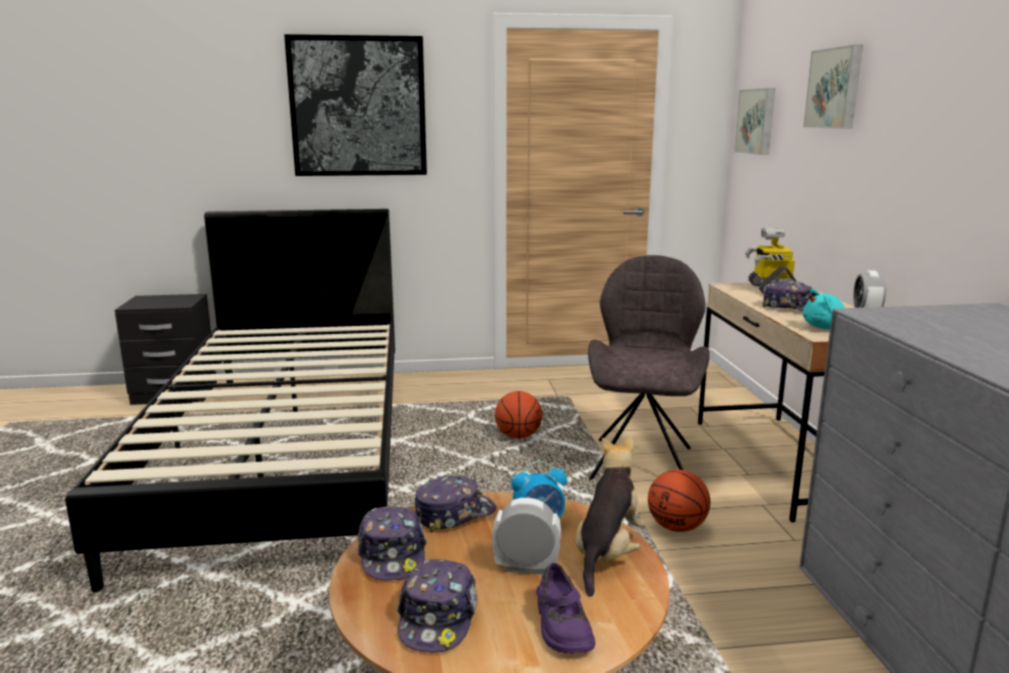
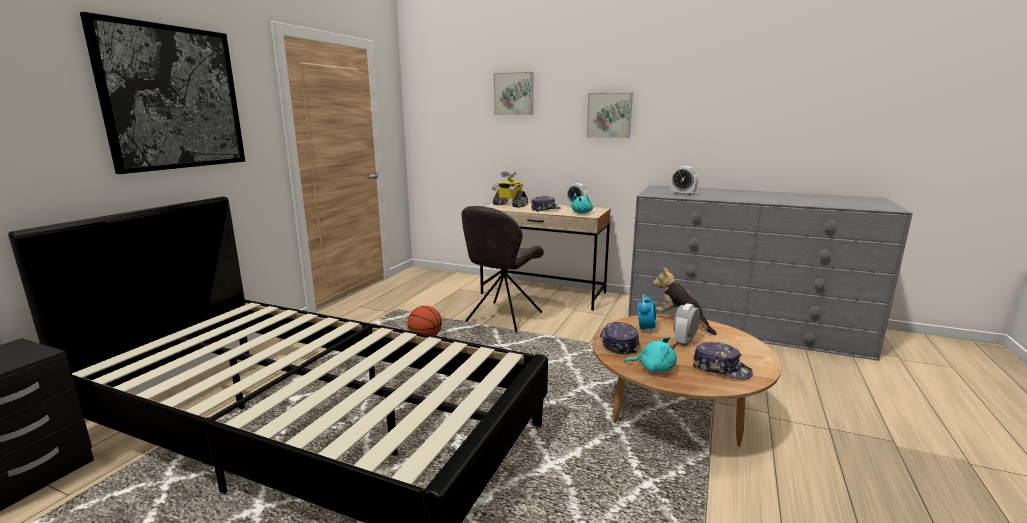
camera: 60 degrees left, 0 degrees up
(392, 555) = (653, 368): cap -> turquoise plush toy
(561, 626) = (736, 345): purple shoe -> none
(642, 461) = (502, 318): grey chair -> grey chair turned 105 degrees counterclockwise
(677, 527) = (574, 332): basketball -> none
(757, 121) = (437, 112): picture -> picture (609, 115)
(944, 331) = (682, 194): none -> alarm clock

